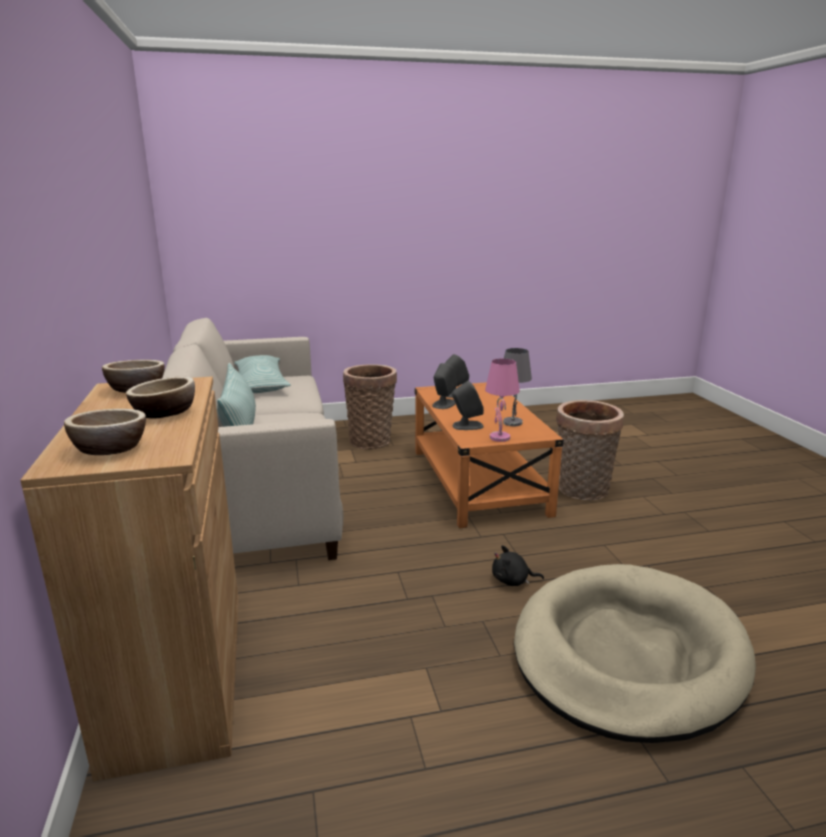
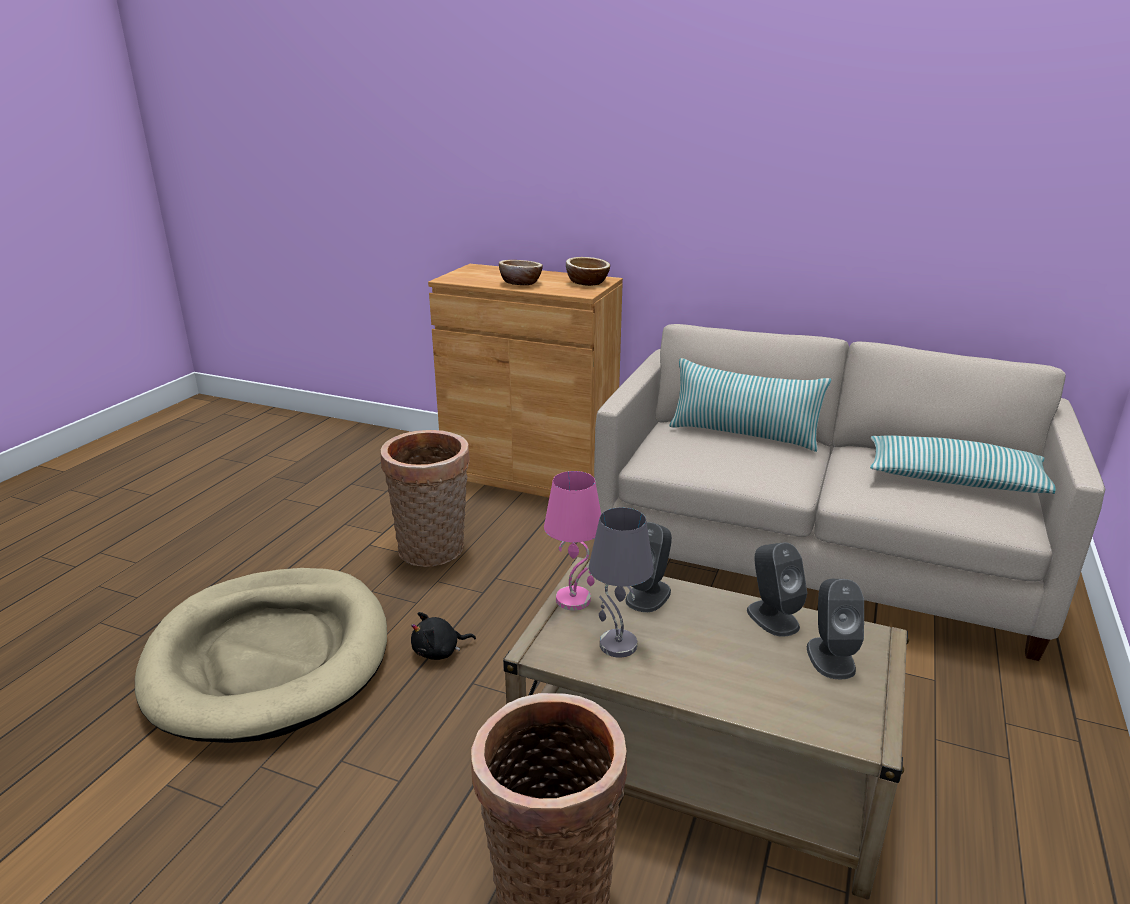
camera: 125 degrees right, 5 degrees up
(110, 448) = (479, 273): bowl -> none
(371, 440) = (977, 721): basket -> basket (433, 552)
(478, 482) = (699, 765): orange coffee table -> beige coffee table
(513, 581) = (439, 651): black plush toy -> black plush toy turned 150 degrees counterclockwise

